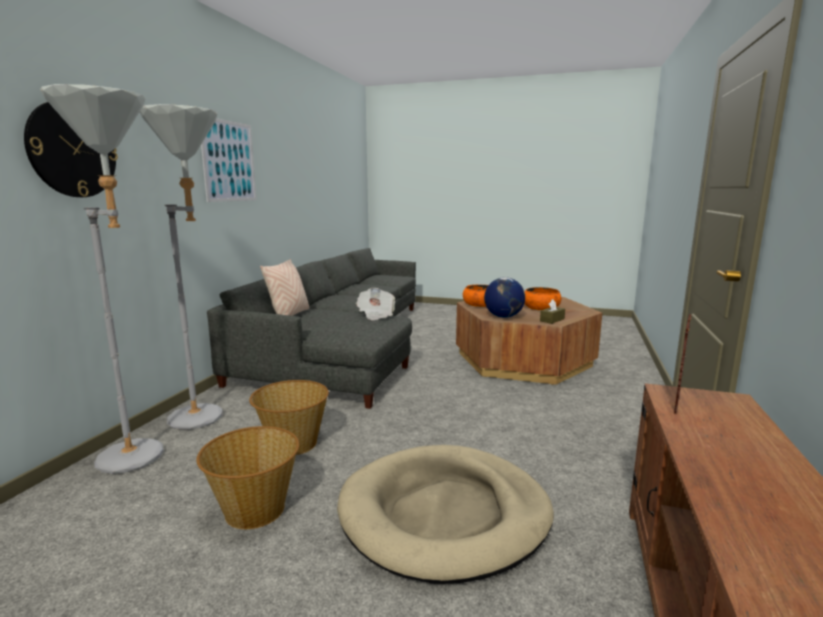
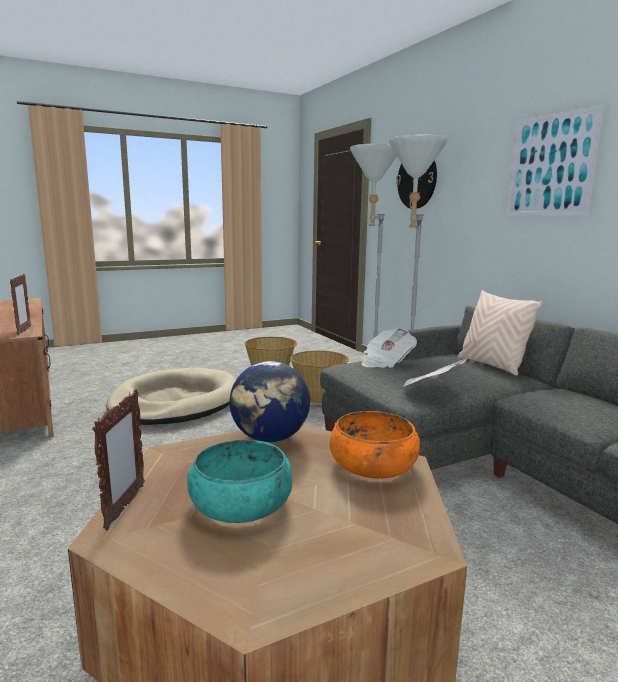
camera: 135 degrees right, 0 degrees up
(340, 330) = (386, 362): none -> newspaper
(541, 308) = (240, 504): orange bowl -> turquoise bowl
(552, 320) = (179, 459): brown tissue box -> none
(581, 314) = (125, 507): none -> picture frame

